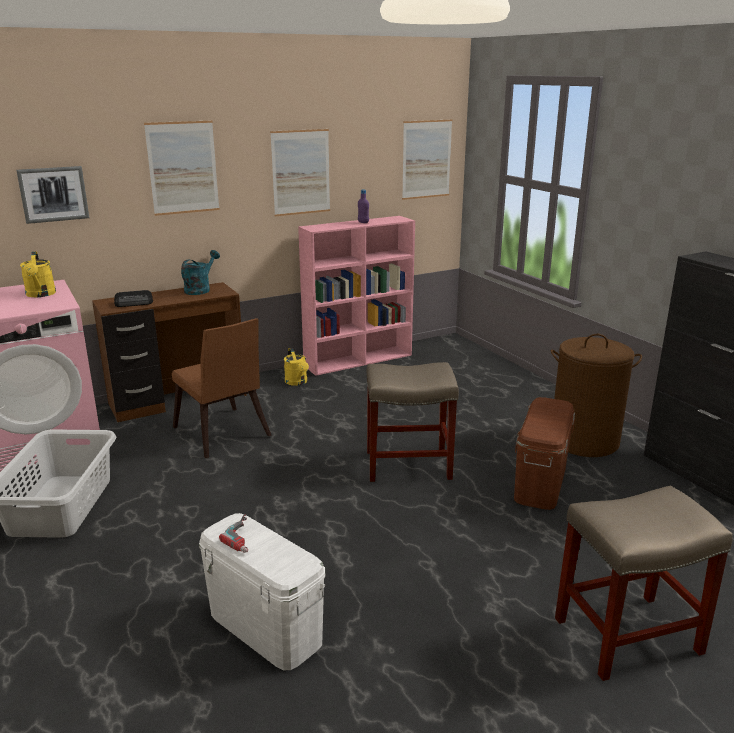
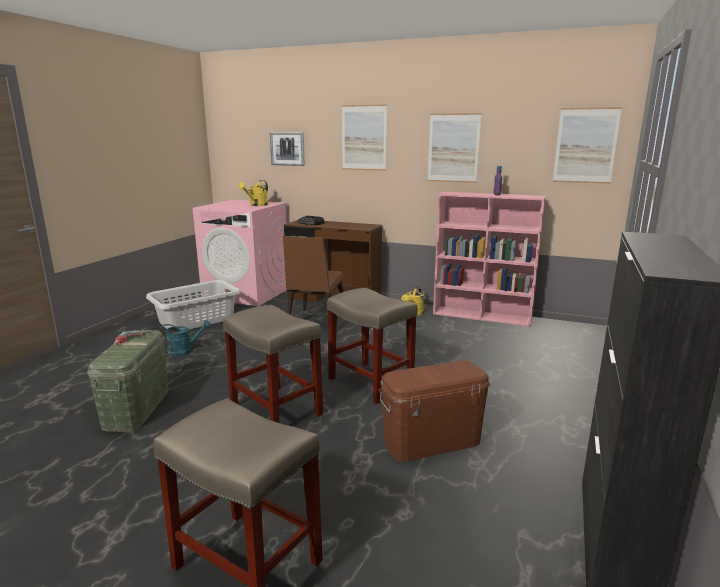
camera: 50 degrees right, 5 degrees down
(200, 289) = (358, 225): turquoise watering can -> turquoise watering can (184, 351)
(265, 627) = (136, 408): white storage box -> green storage box
(394, 535) = (275, 410): none -> beige stool
(584, 440) = (545, 439): brown laundry basket -> none

